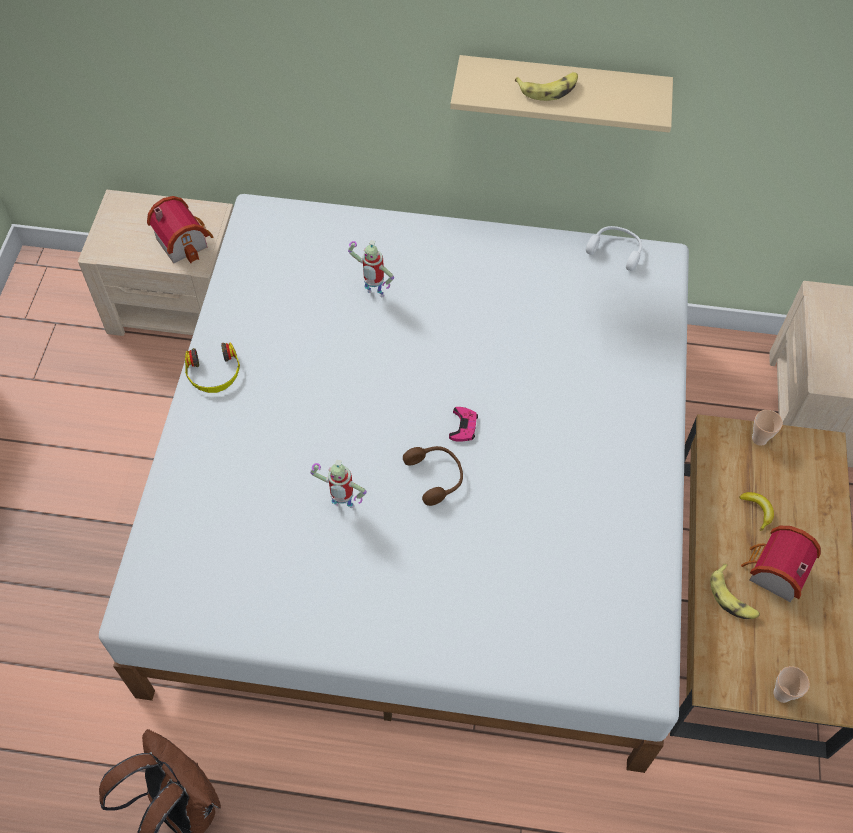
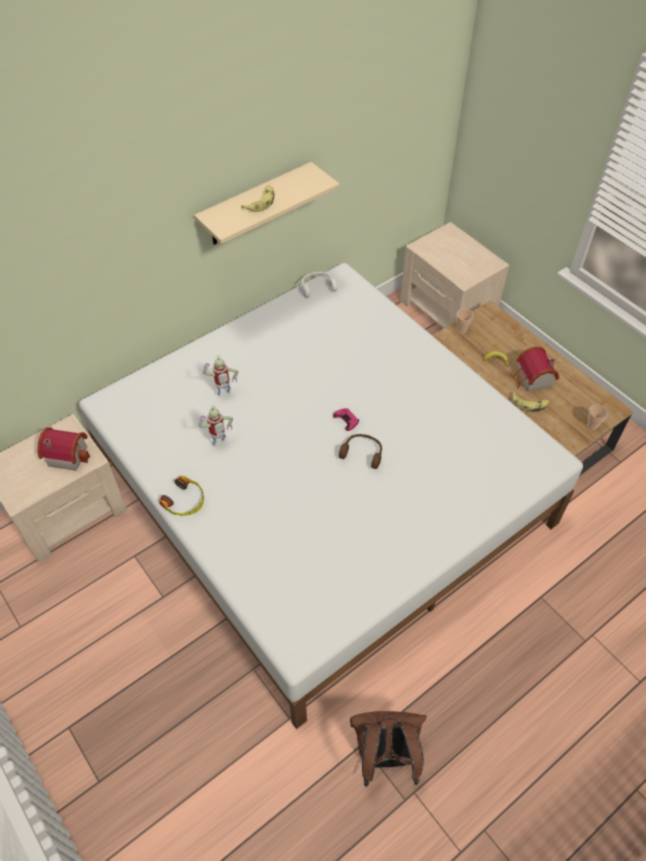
camera: 45 degrees left, 5 degrees down
(342, 507) = (336, 506): toy robot -> toy robot (219, 444)

